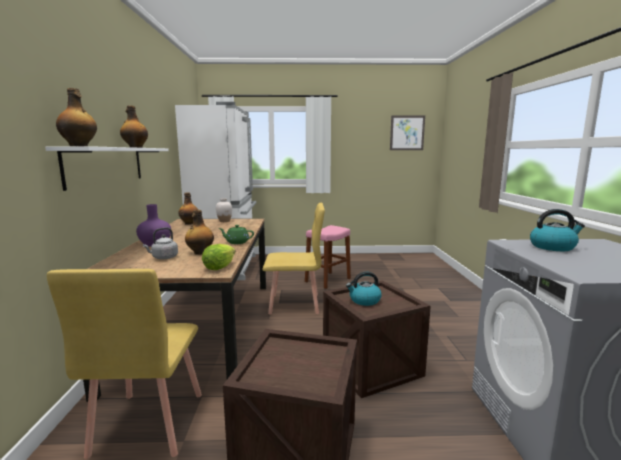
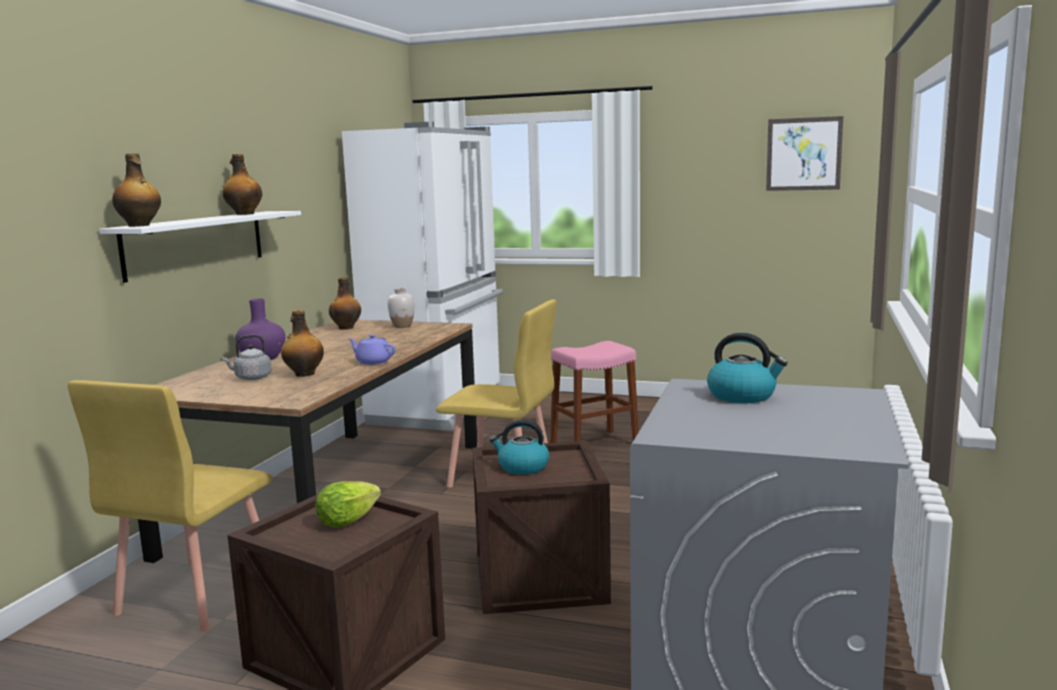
camera: 20 degrees right, 0 degrees up
(219, 267) = (302, 396): lettuce -> lettuce (347, 521)
(237, 242) = (373, 362): green teapot -> purple teapot

